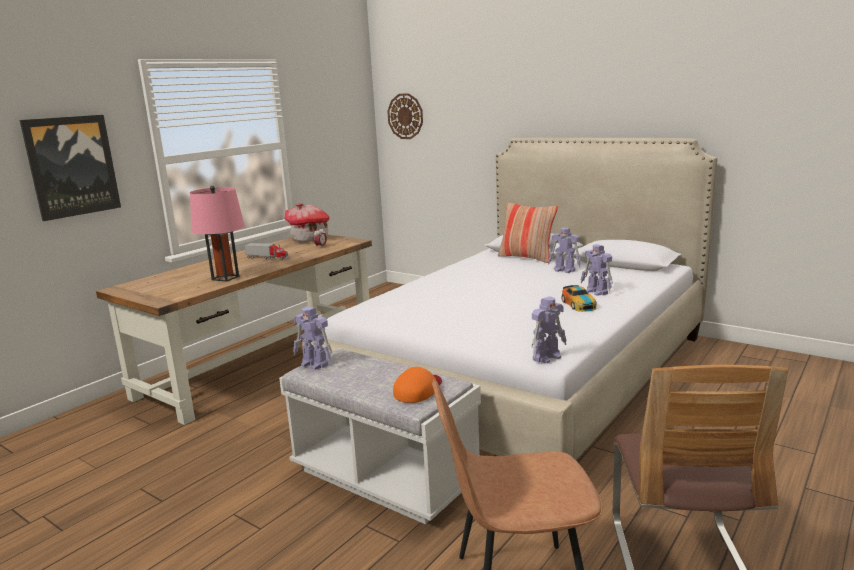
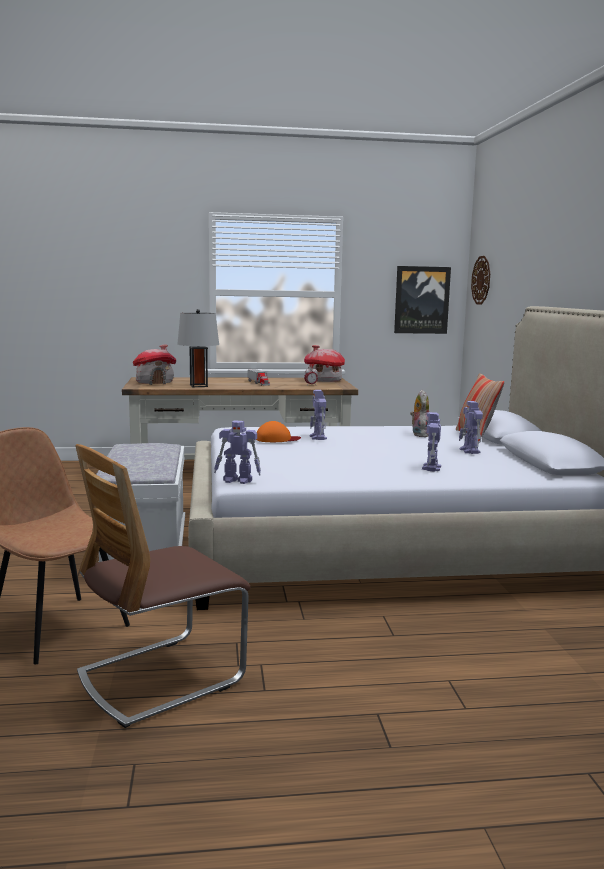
camera: 45 degrees right, 5 degrees down
(72, 166) = (142, 286): picture -> picture (421, 300)
(159, 288) = (155, 382): none -> toy house
(225, 278) = (198, 386): pink table lamp -> grey table lamp
(315, 364) = (137, 444): toy robot -> toy robot (318, 437)
(418, 389) = (133, 469): orange cap -> orange cap (277, 439)
(493, 268) = (419, 434): none -> plush toy
(579, 304) = (382, 468): toy car -> none

